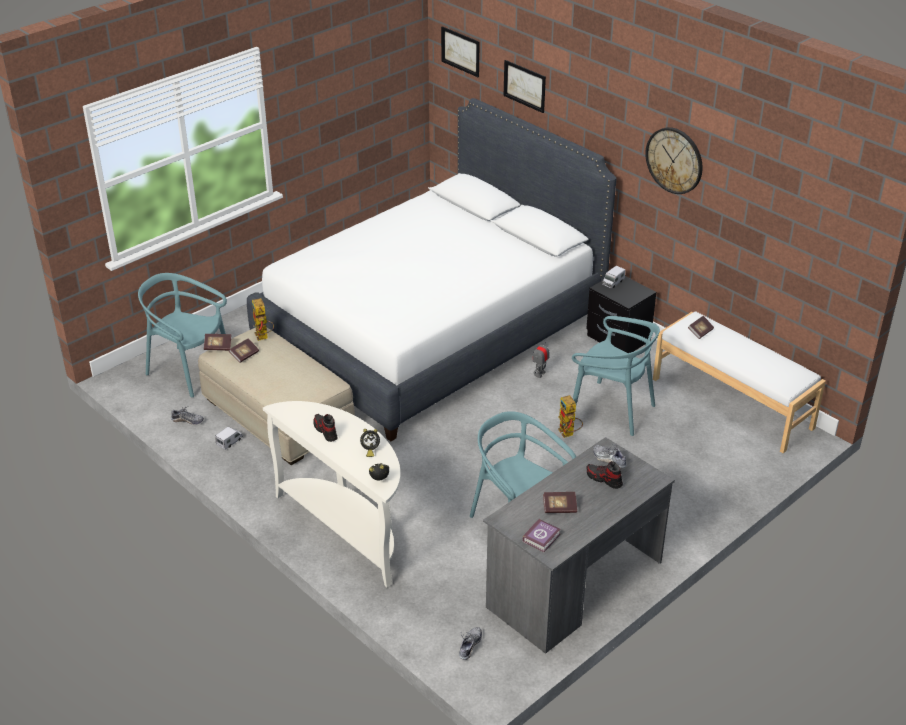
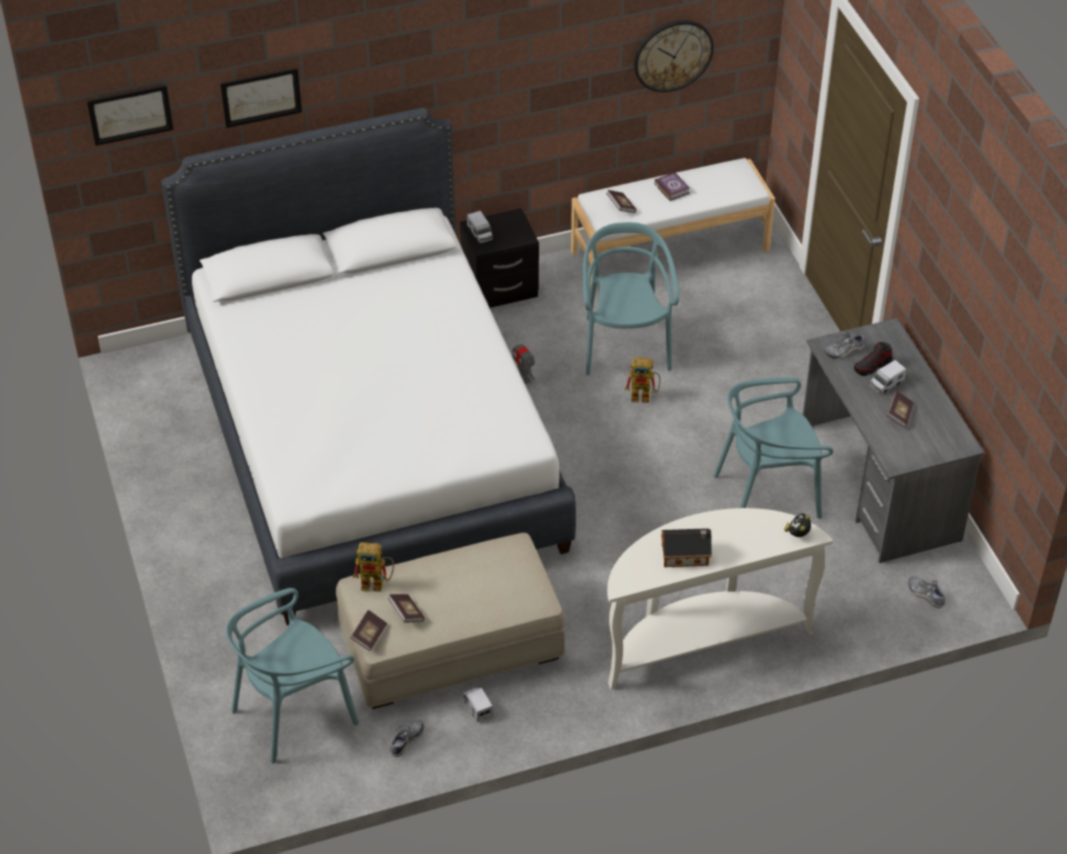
camera: 65 degrees left, 10 degrees up
(325, 431) = (687, 555): shoe -> toy house
(369, 450) = (742, 527): alarm clock -> none
(542, 537) = (937, 443): book -> book (672, 188)
(590, 492) = (886, 383): none -> toy truck
(612, 409) = (624, 345): turquoise chair -> turquoise chair turned 60 degrees counterclockwise
(674, 160) = (518, 56): wall clock -> wall clock (672, 55)

